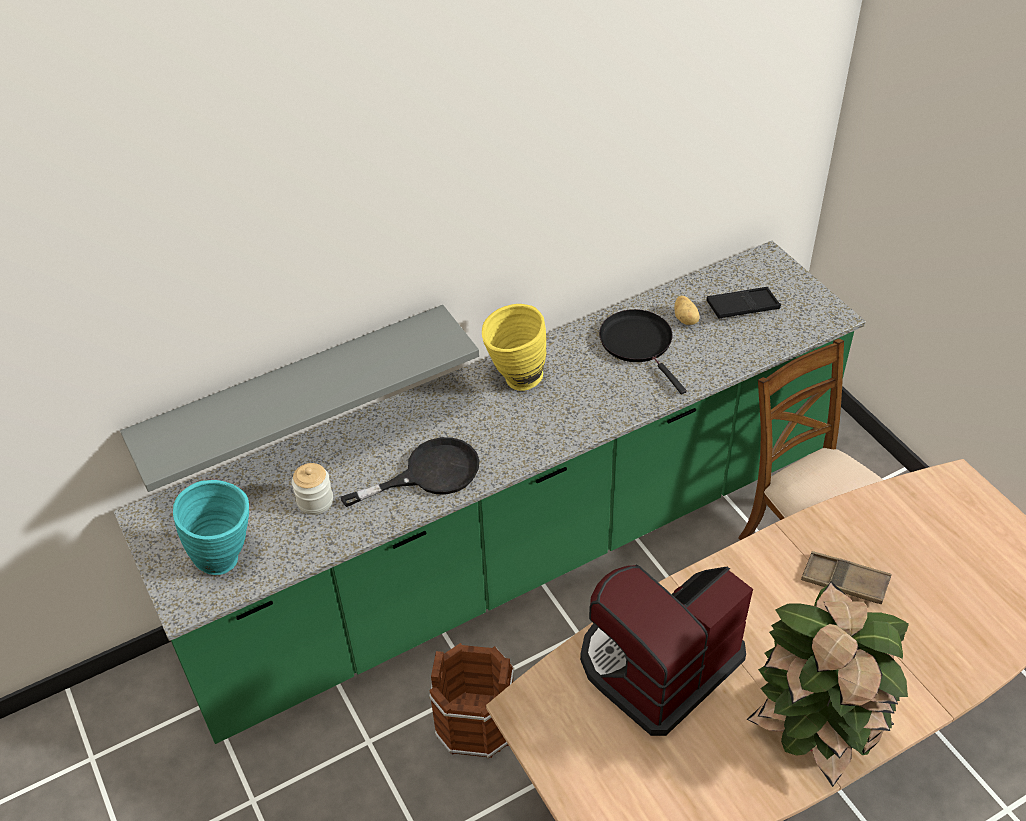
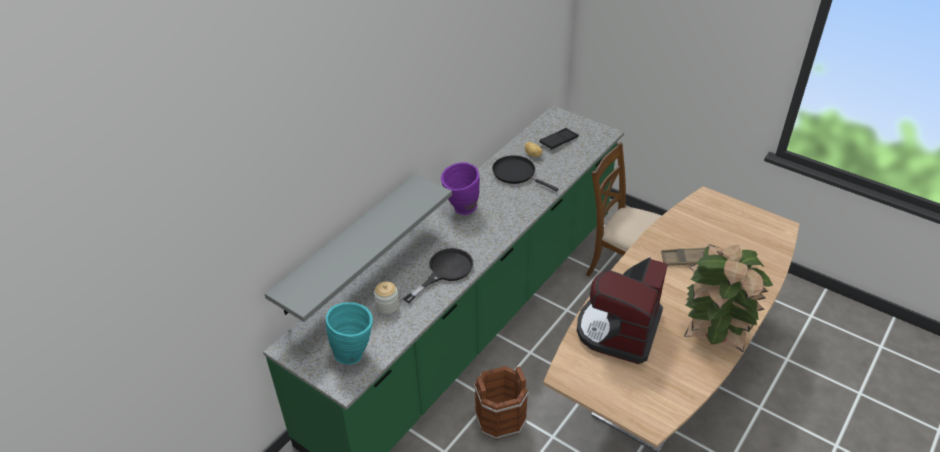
camera: 25 degrees left, 5 degrees down
(515, 380) = (461, 210): yellow vase -> purple vase

